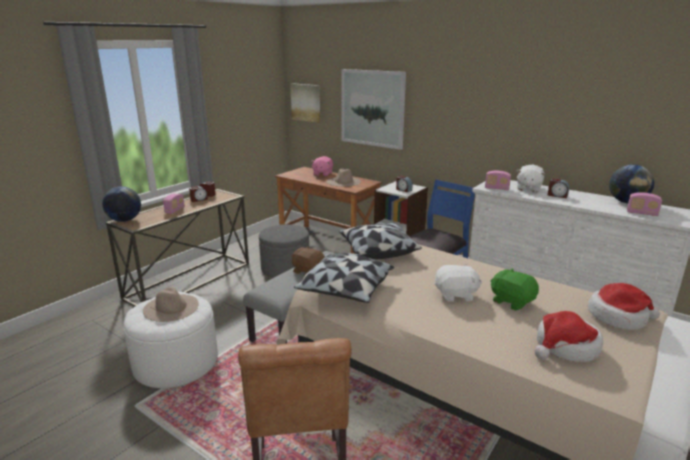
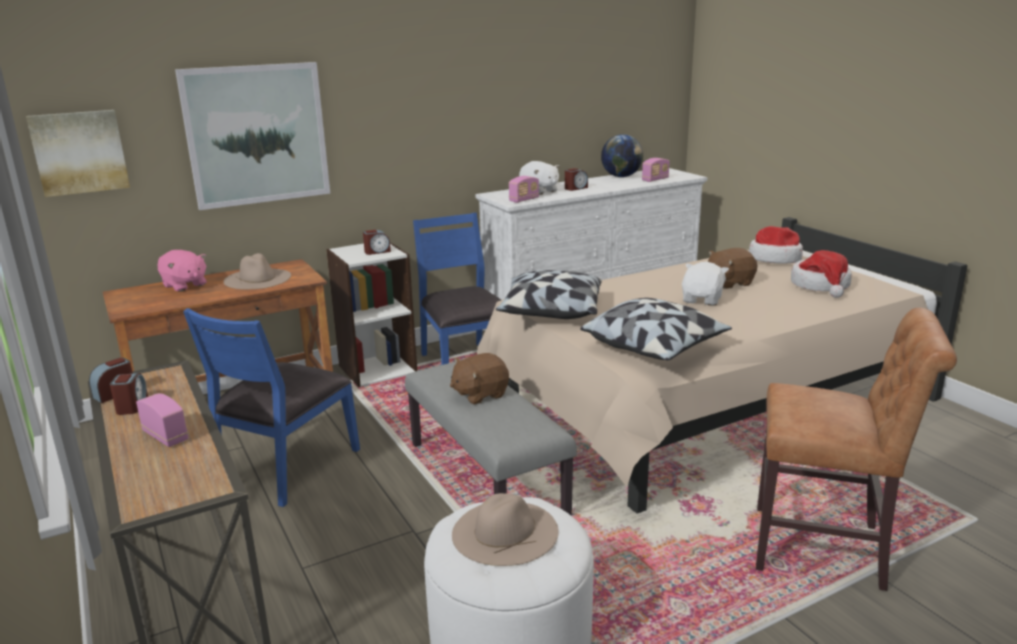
camera: 65 degrees left, 0 degrees up
(124, 220) = (143, 502): globe -> none
(285, 269) = (287, 467): grey ottoman -> blue chair
(512, 301) = (729, 283): green plush toy -> brown plush toy

